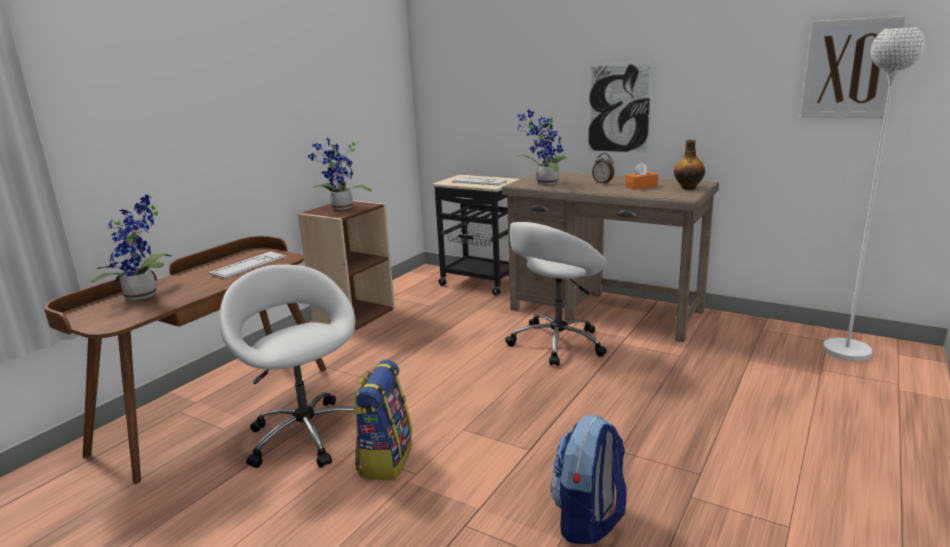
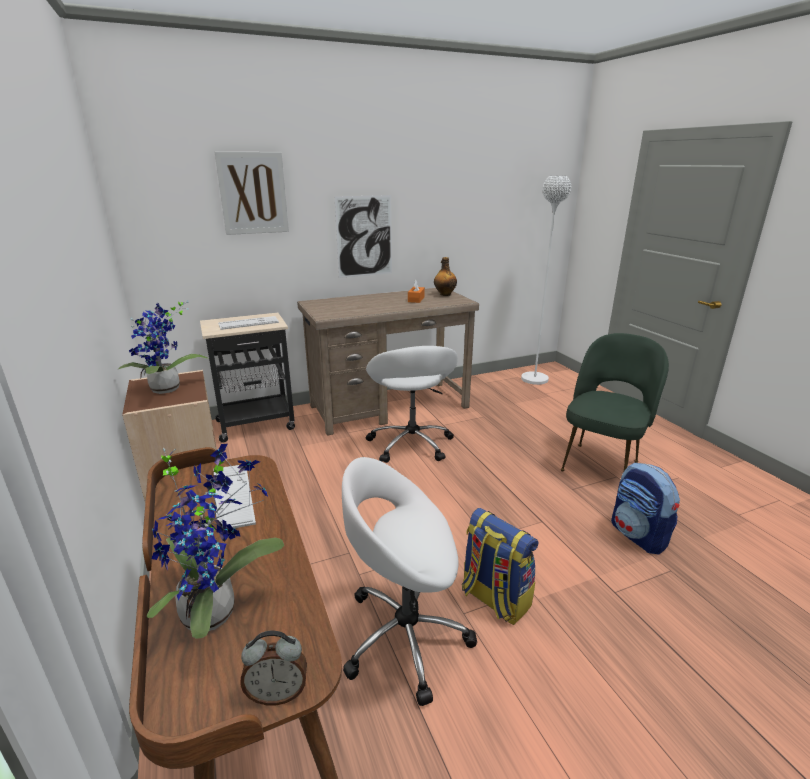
camera: 55 degrees left, 5 degrees up
(544, 183) = (343, 311): potted plant -> none
(603, 183) = (383, 302): alarm clock -> alarm clock (278, 693)
(713, 456) = (602, 463): none -> green chair
(850, 69) = (512, 201): picture -> picture (253, 193)

